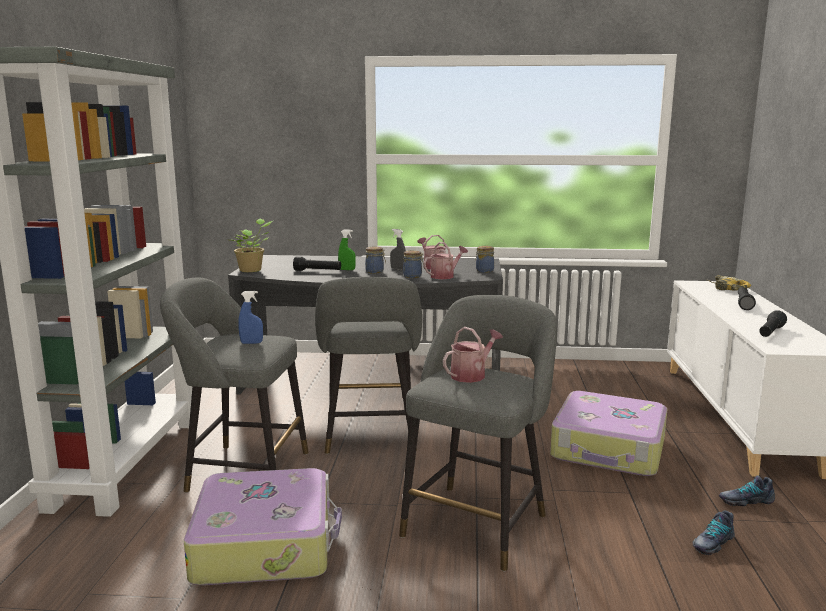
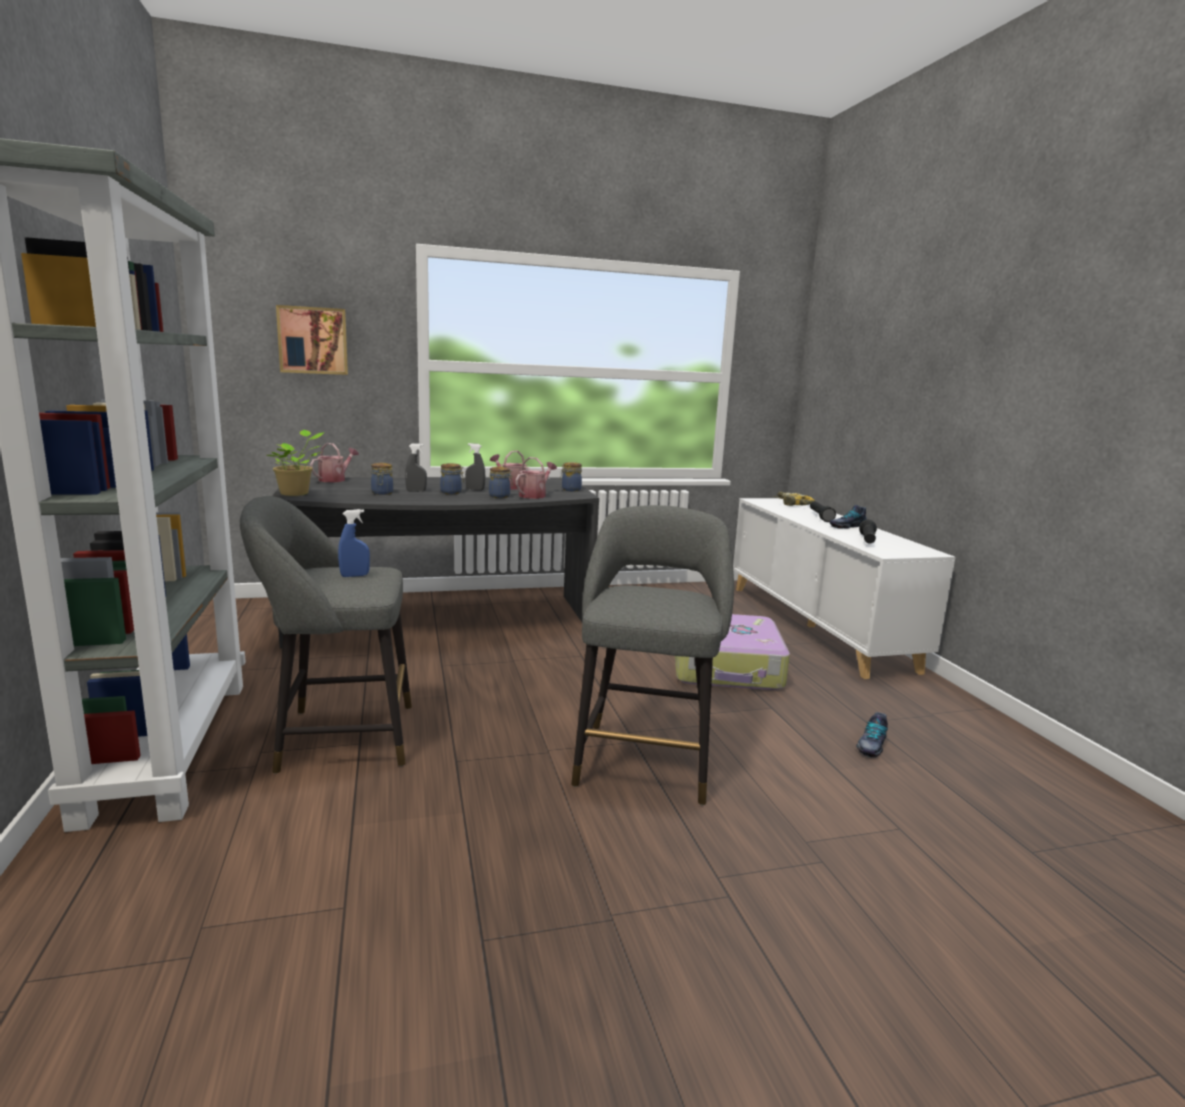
camera: 20 degrees left, 0 degrees up
(265, 543) = (418, 819): suitcase -> none
(283, 142) = (313, 340): none -> picture
(317, 271) = (382, 493): black flashlight -> jar
(347, 269) = (416, 491): green spray bottle -> grey spray bottle
(370, 437) = (475, 681): grey stool -> none
(471, 375) = (644, 594): watering can -> watering can (335, 479)
(745, 500) = (873, 702): shoe -> shoe (847, 526)

